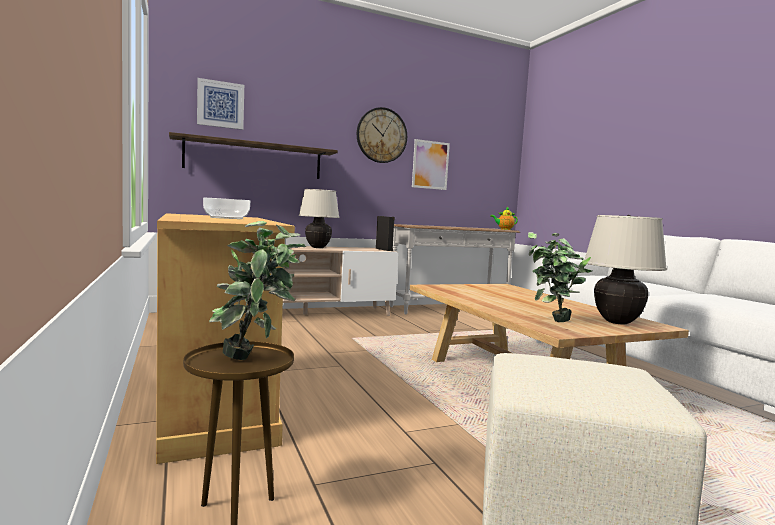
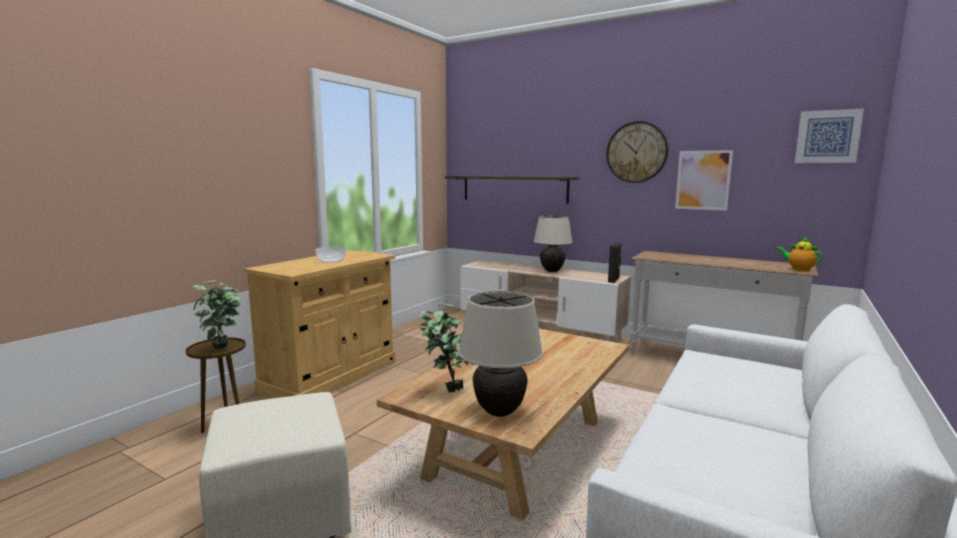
camera: 55 degrees right, 5 degrees up
(220, 104) = (489, 145): picture -> picture (827, 136)

